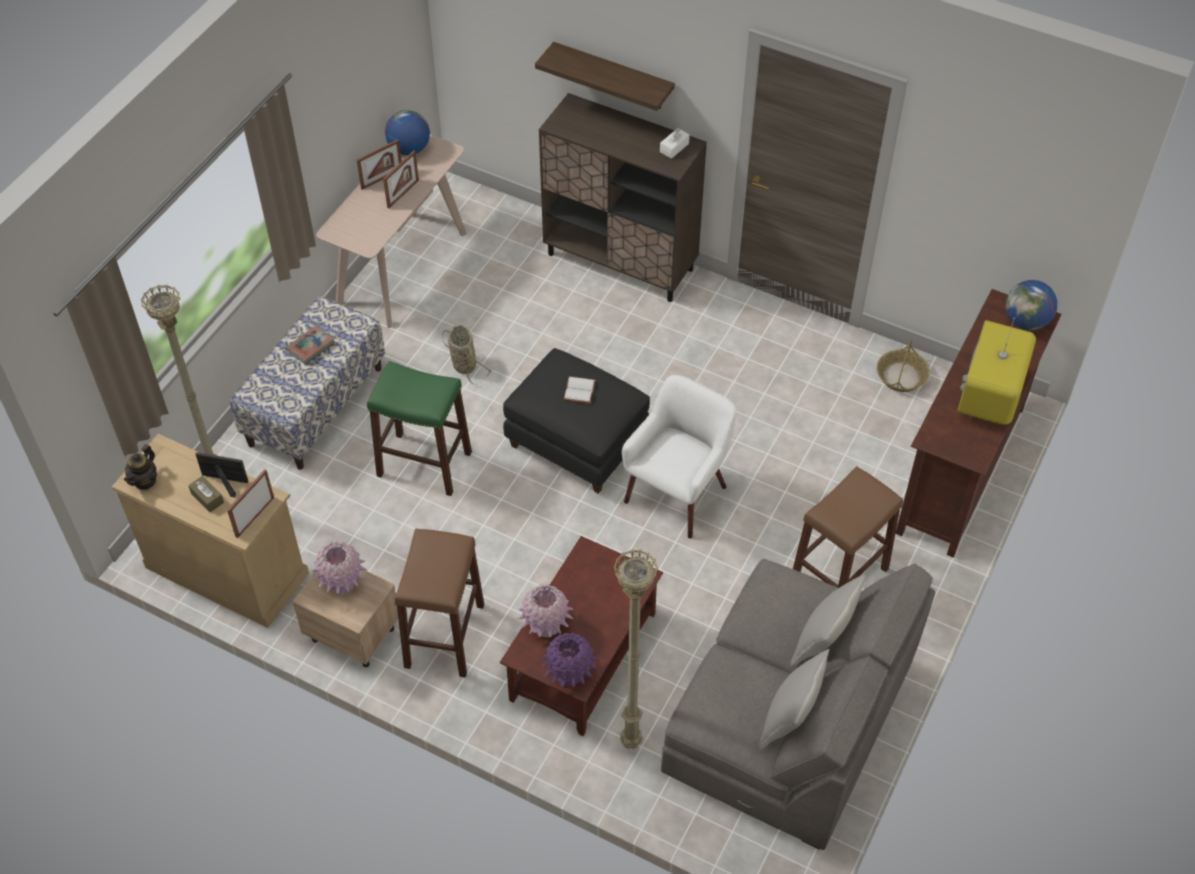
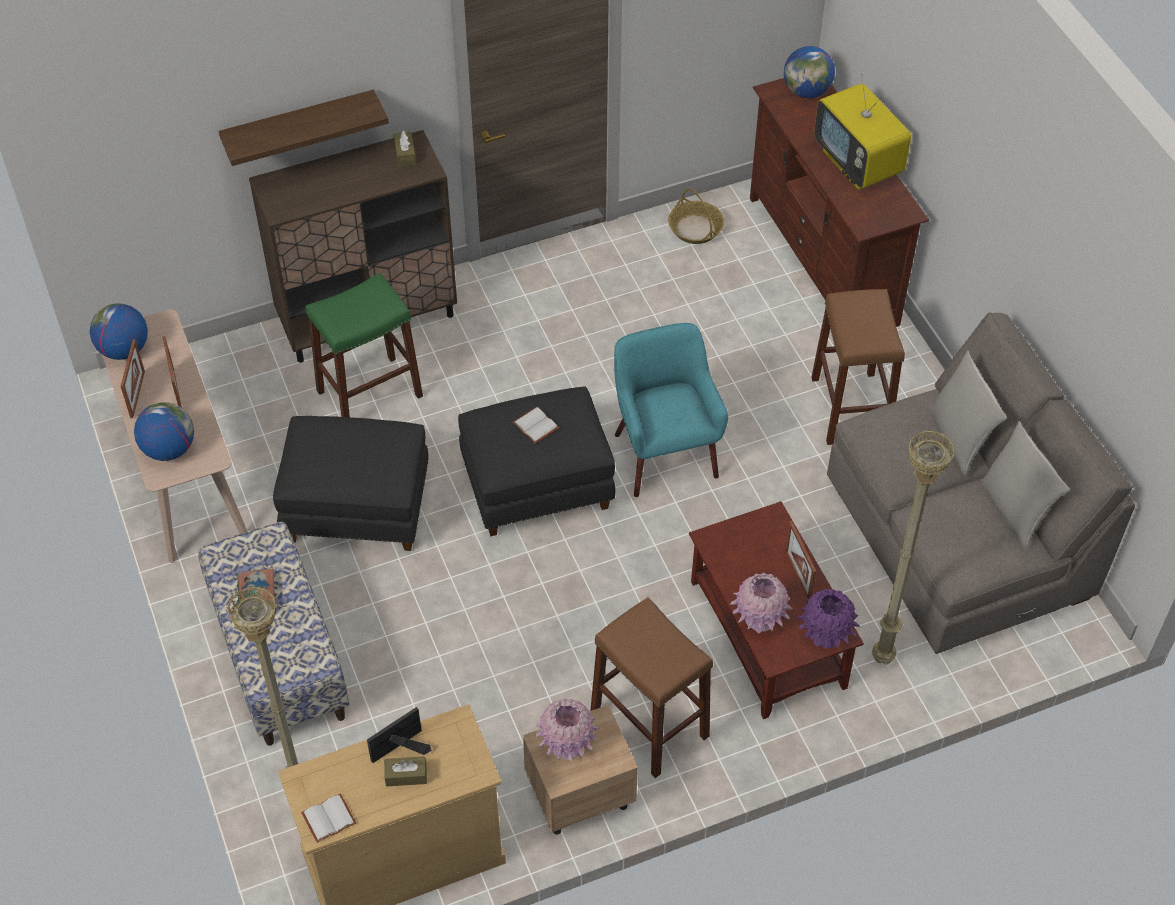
camera: 50 degrees left, 0 degrees up
(145, 480) = (329, 817): teapot -> white book
(255, 517) = (470, 749): picture frame -> picture frame (798, 575)
(355, 222) = (169, 449): none -> globe
(424, 464) = (441, 615): green stool -> green stool (369, 393)
(463, 364) = (356, 509): basket -> black ottoman
(674, 148) = (405, 154): white tissue box -> brown tissue box
(677, 494) = (664, 454): white armchair -> turquoise armchair

